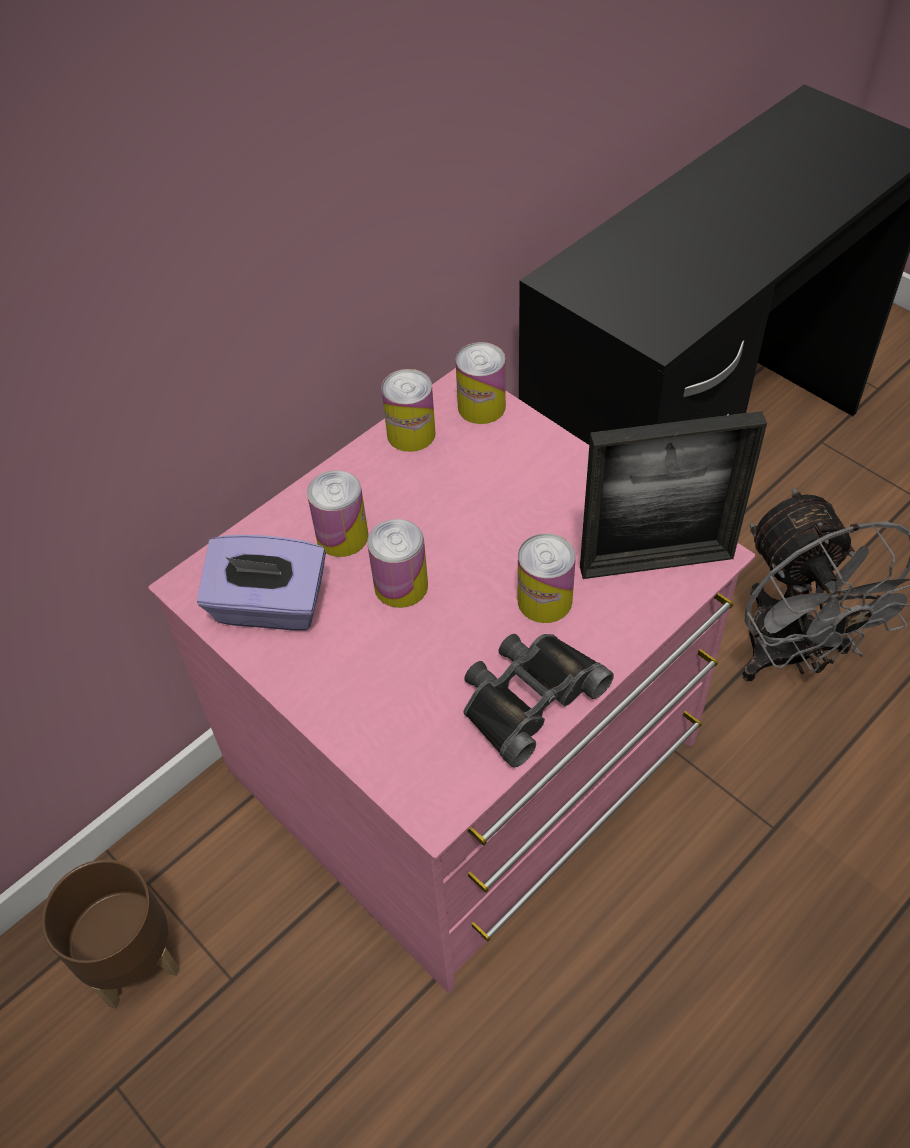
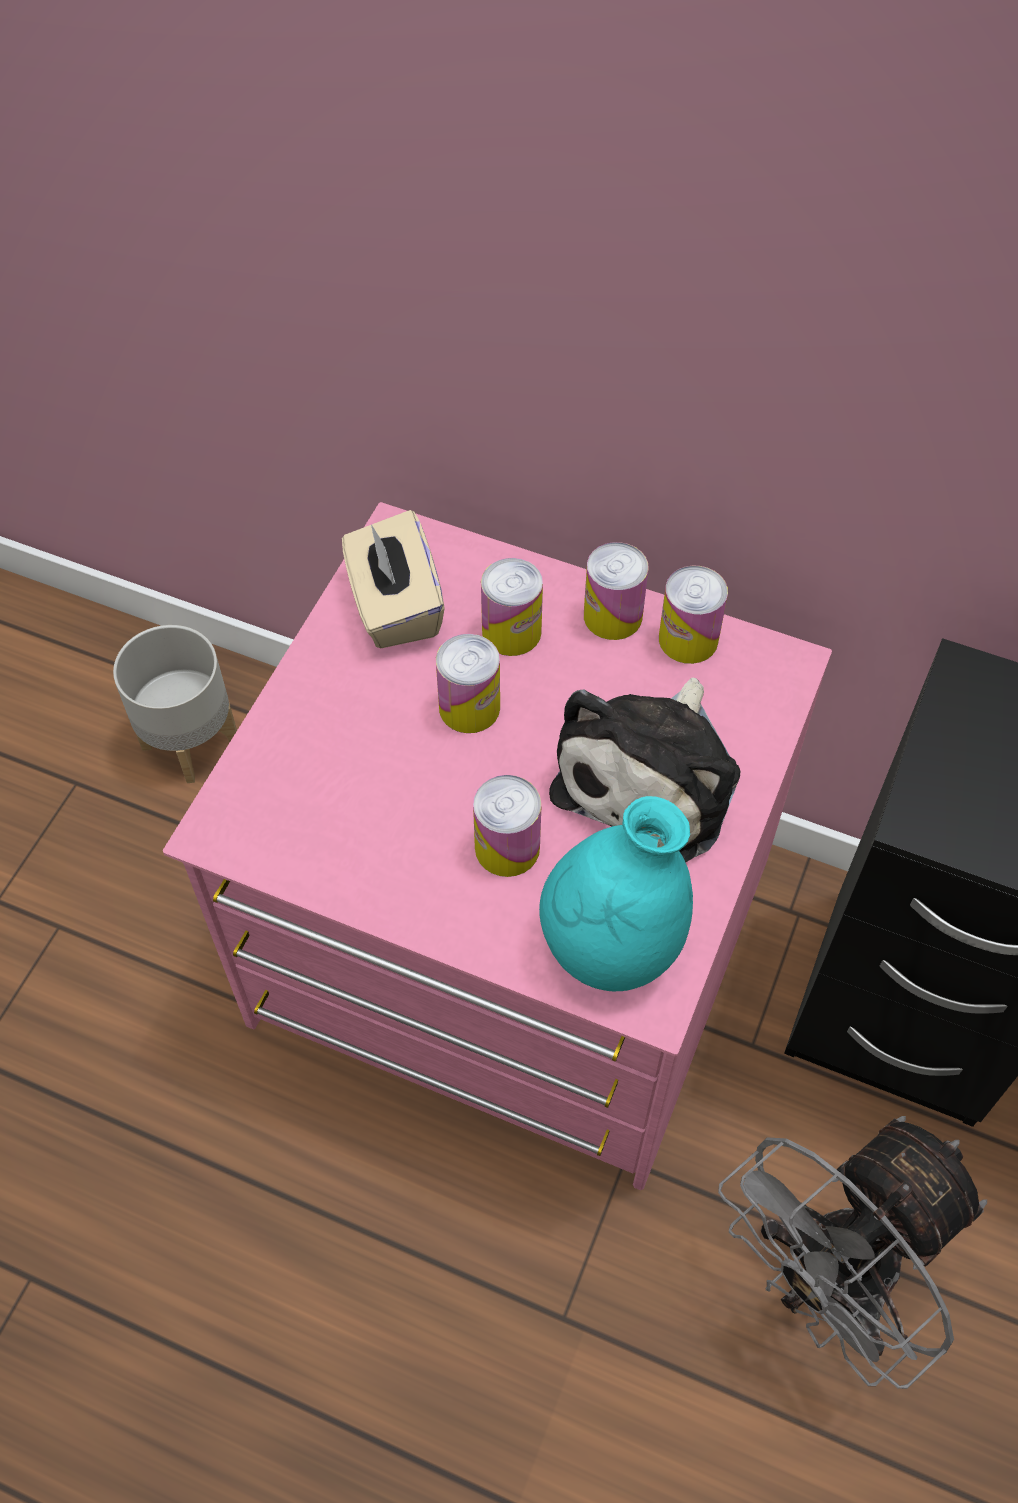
camera: 65 degrees right, 5 degrees up
(133, 958) = (191, 741): brown planter -> grey planter
(269, 607) = (394, 606): purple tissue box -> beige tissue box
(481, 407) = (767, 692): can -> can (612, 616)
(523, 493) = (653, 777): none -> plush toy
(528, 697) = (373, 872): black binoculars -> none
(656, 563) = (612, 946): picture frame -> turquoise vase

